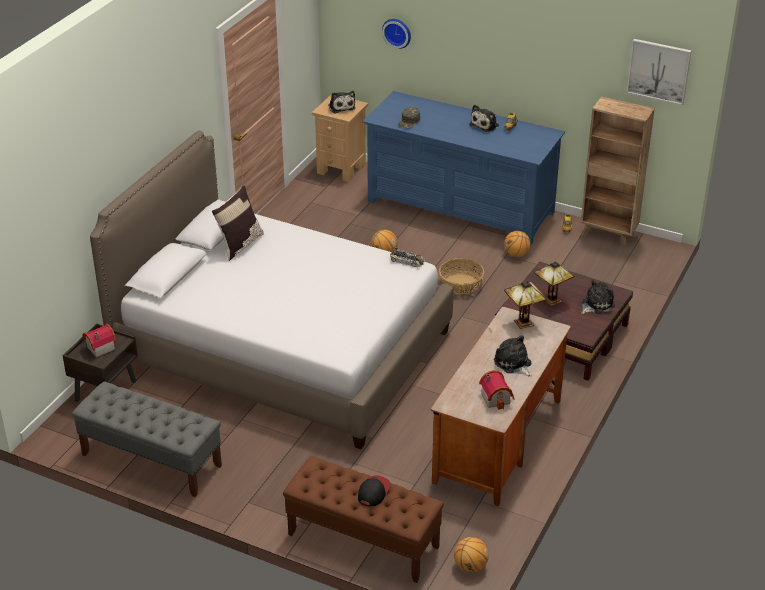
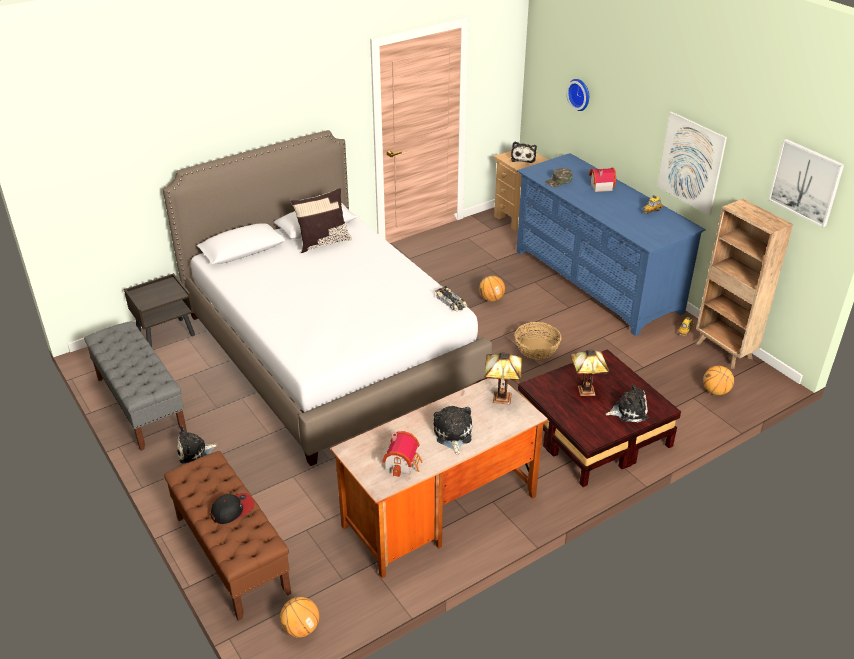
camera: 30 degrees right, 0 degrees up
(99, 347) = (157, 293): toy house -> toy house (600, 186)
(485, 125) = (629, 202): plush toy -> plush toy (194, 452)
(516, 254) = (614, 339): basketball -> basketball (715, 391)
(539, 75) = (691, 163): none -> picture

